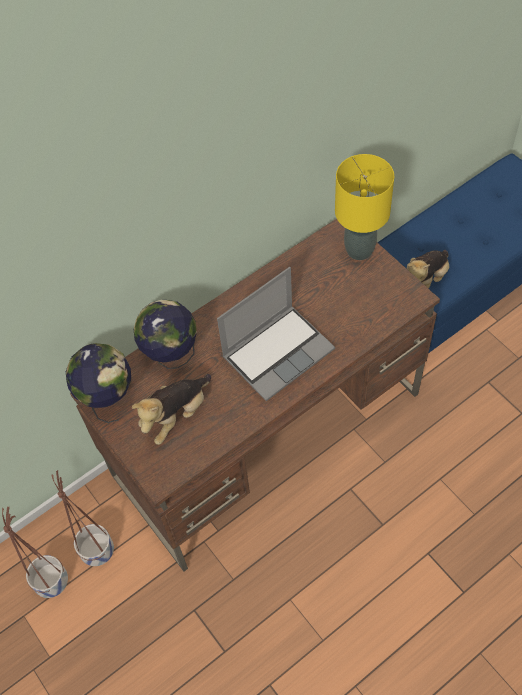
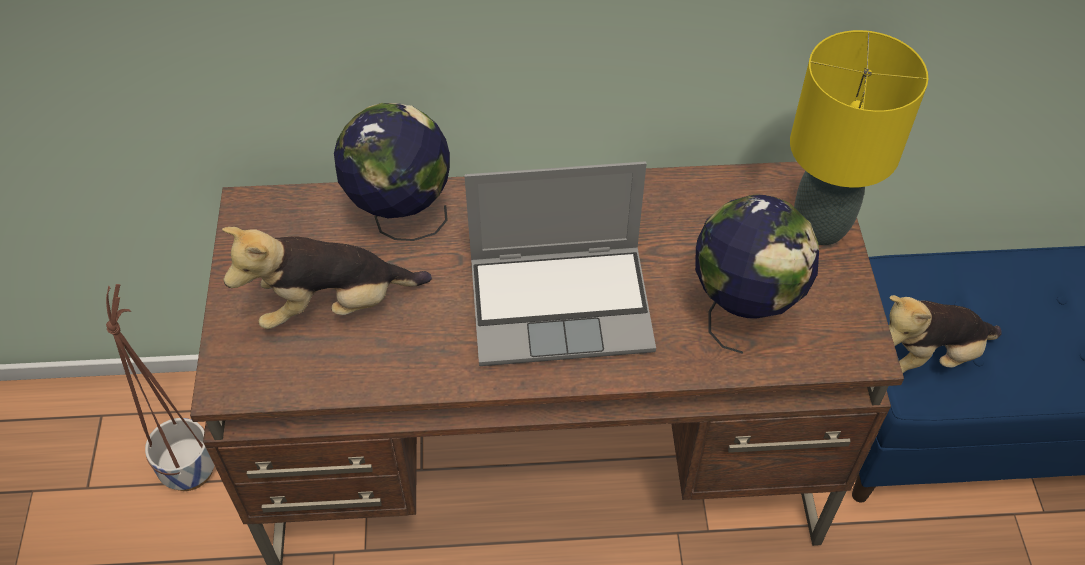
camera: 30 degrees right, 5 degrees down
(51, 582) = (101, 470): planter -> none
(108, 399) = (263, 225): globe -> globe (743, 311)

